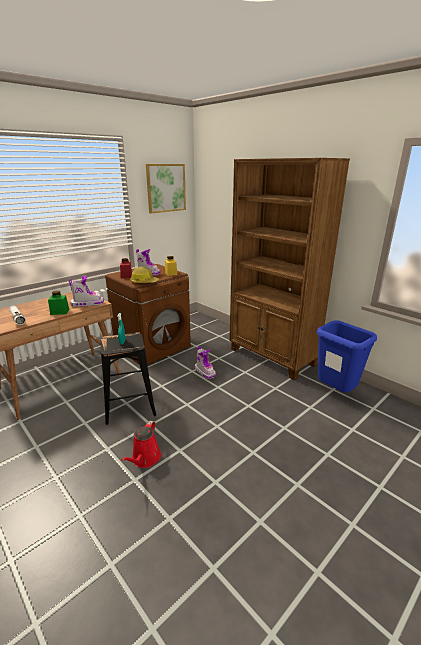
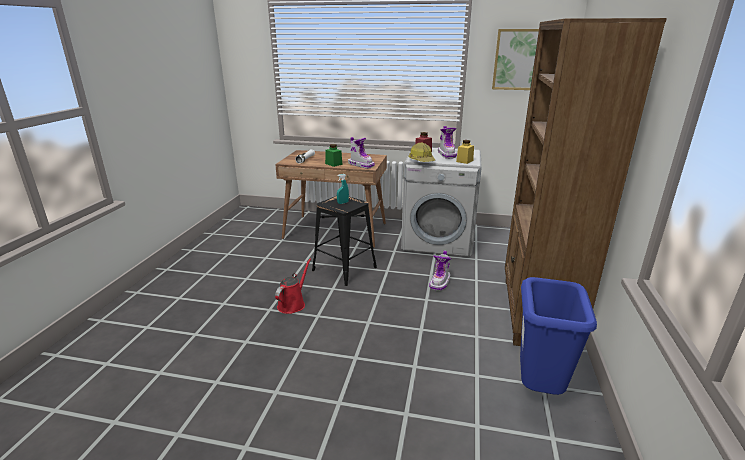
camera: 55 degrees right, 0 degrees up
(145, 459) = (293, 304): red watering can -> red watering can turned 135 degrees clockwise
(154, 346) = (438, 241): brown washing machine -> white washing machine

